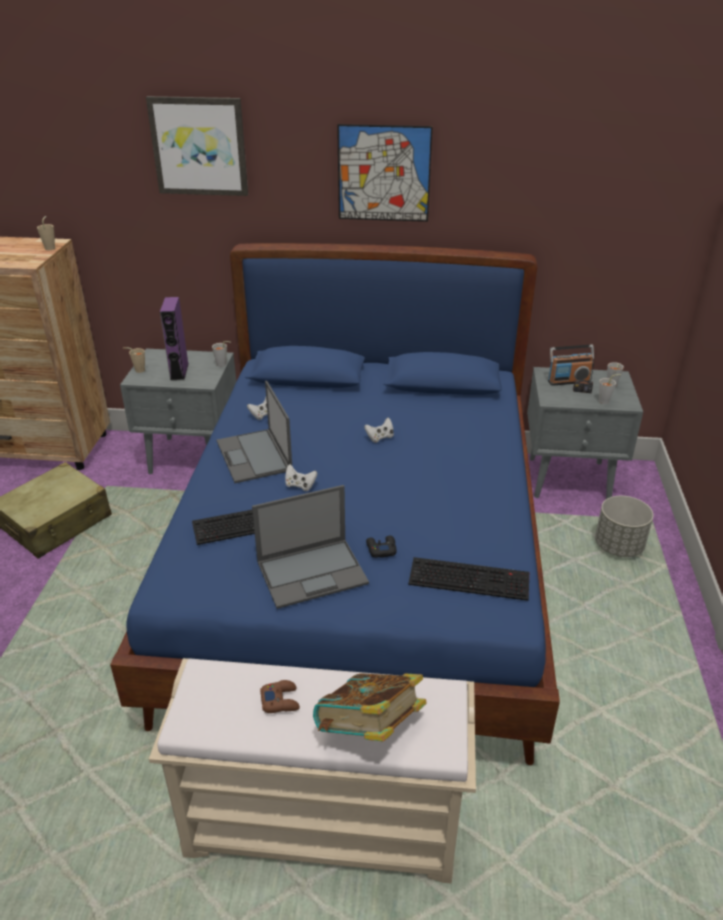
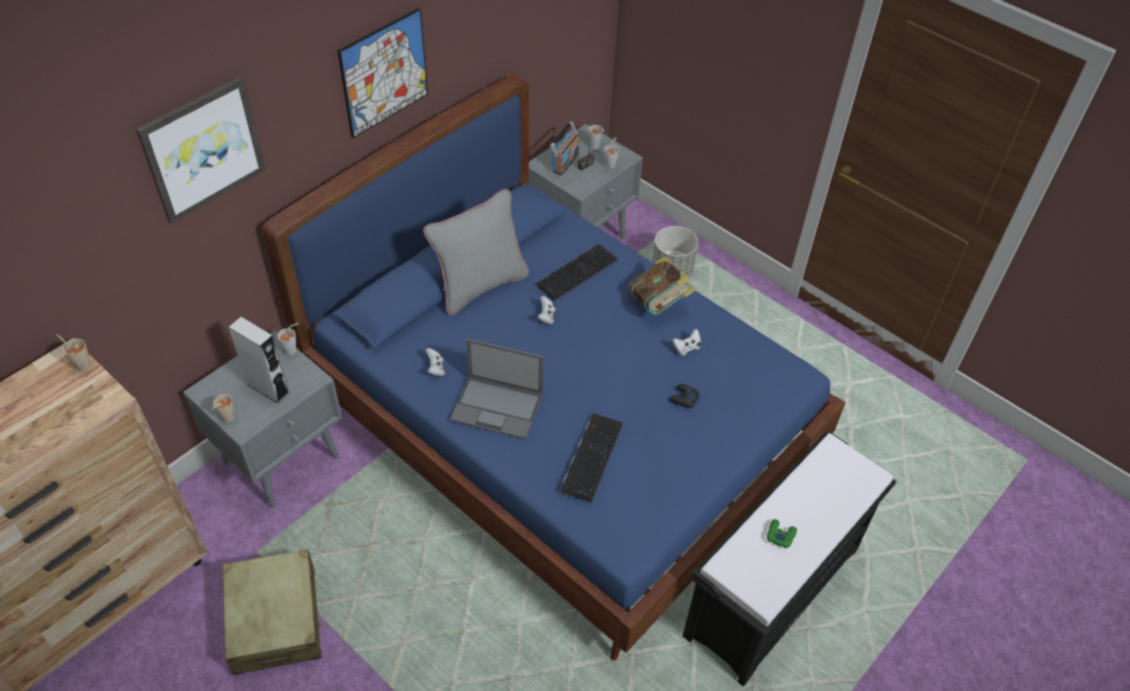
camera: 55 degrees left, 15 degrees up
(179, 371) = (267, 388): purple speaker -> grey speaker
(280, 700) = (780, 535): brown game controller -> green game controller
(300, 485) = (569, 400): white game controller -> white game controller (686, 348)
(313, 572) = (679, 449): laptop -> none
(325, 823) = (772, 590): beige bench -> black bench
(369, 730) = (835, 503): book -> book (658, 303)
(370, 397) = (480, 286): none -> grey pillow
(470, 578) = (752, 371): keyboard -> keyboard (577, 271)

